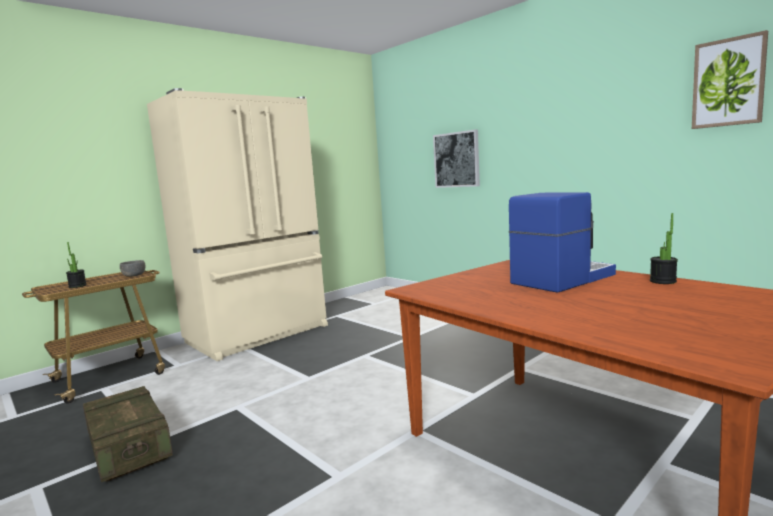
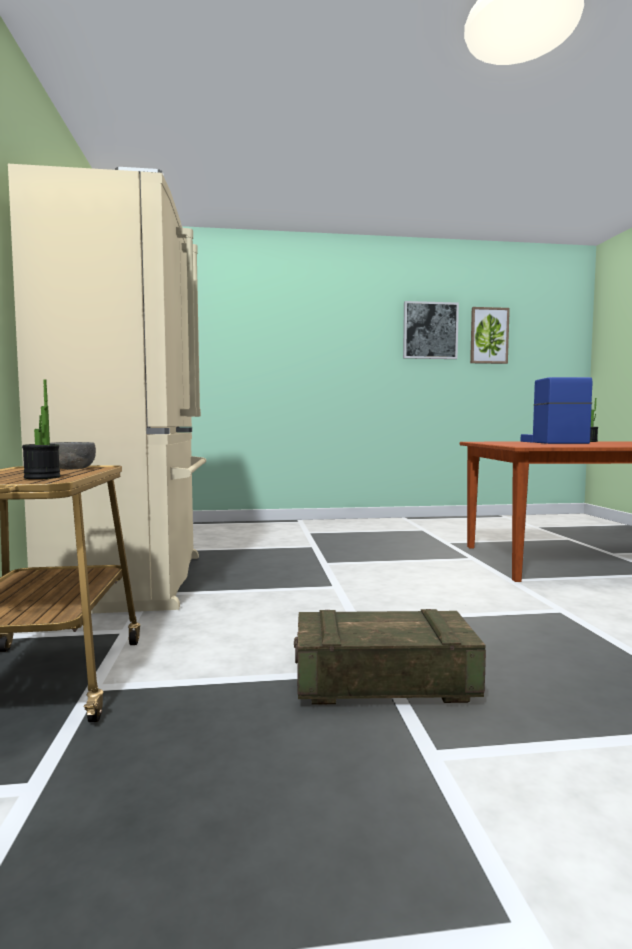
camera: 55 degrees left, 5 degrees down
(456, 159) = (261, 367): picture -> picture (430, 330)

